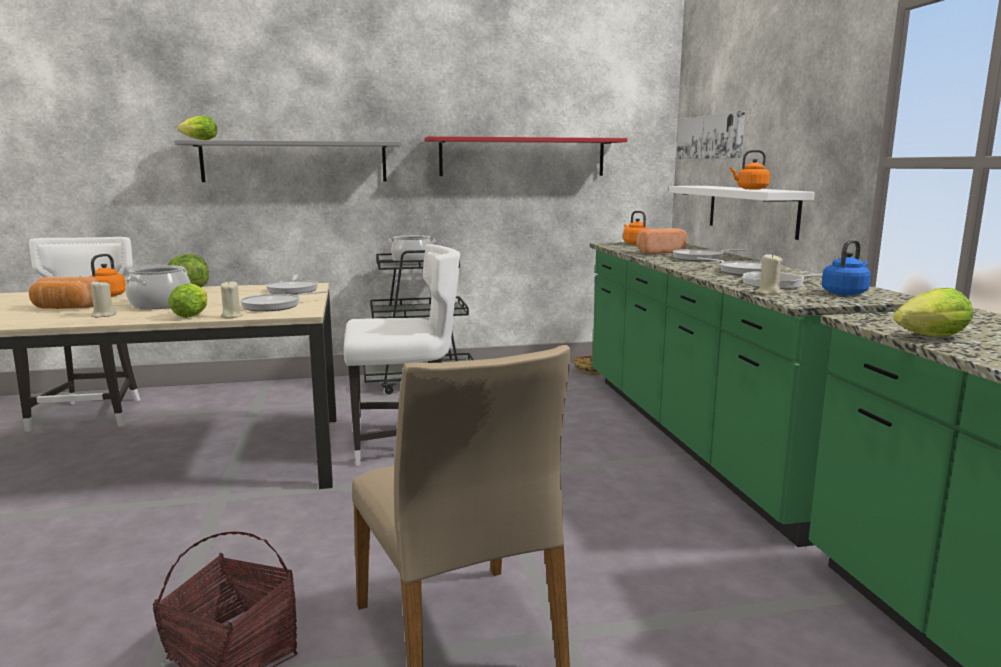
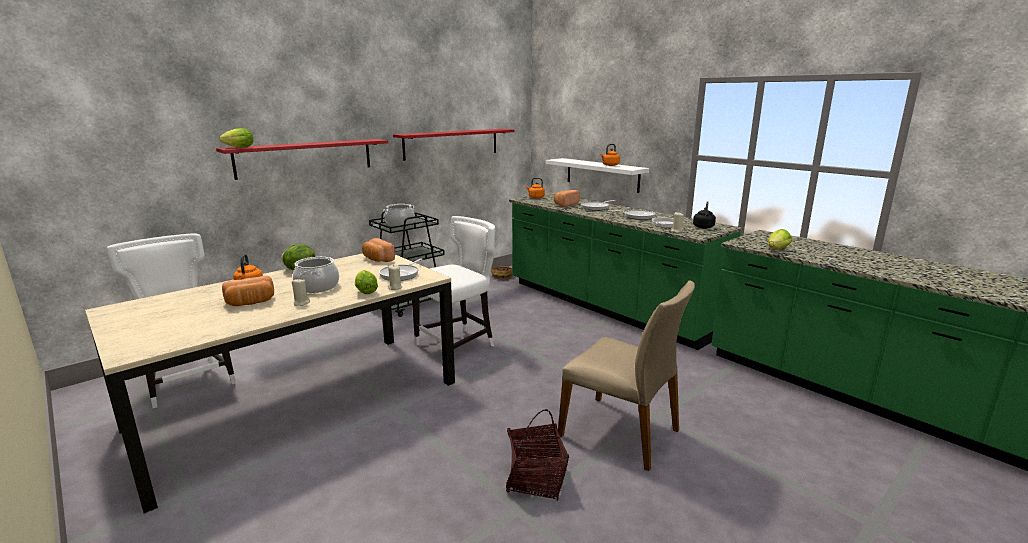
camera: 30 degrees left, 5 degrees up
(293, 290) = (377, 259): frying pan -> bread
(295, 161) = (305, 158): grey shelf -> red shelf
(710, 137) = (564, 129): picture -> none
(845, 293) = (703, 227): blue kettle -> black kettle

